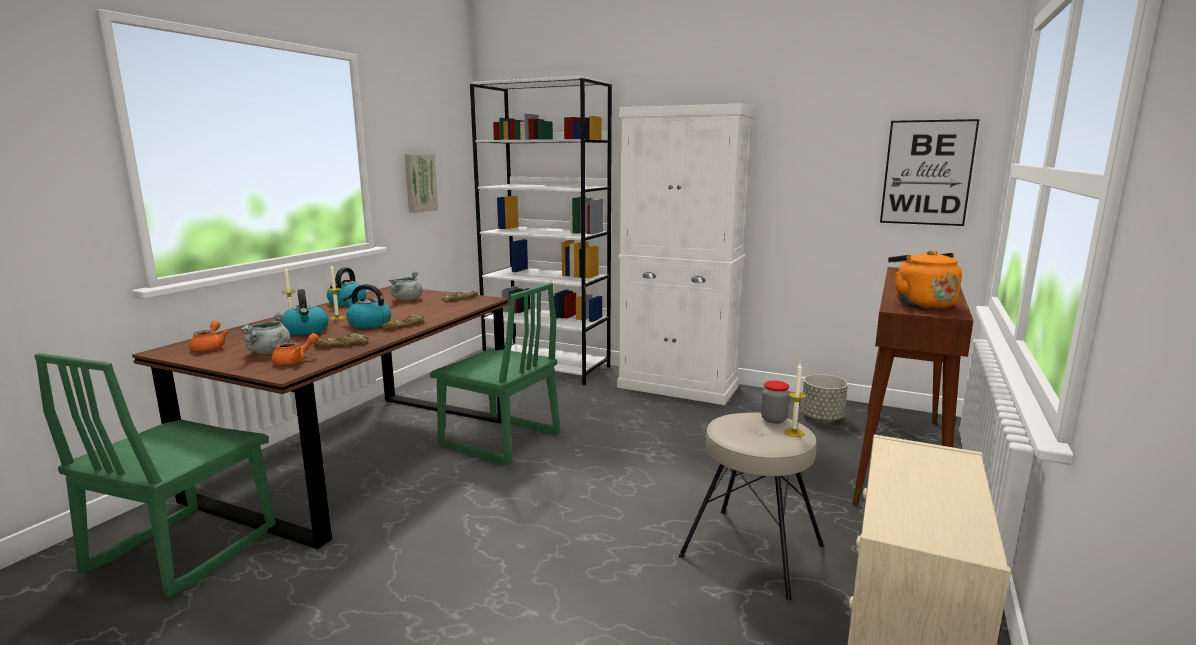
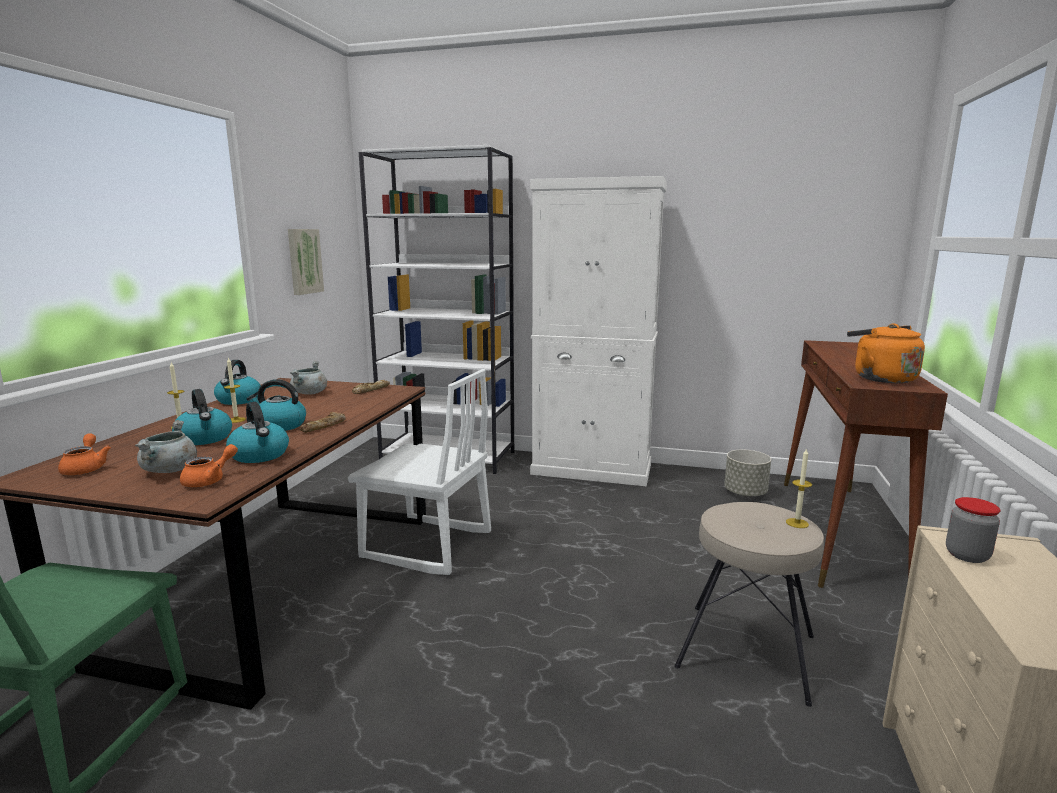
camera: 10 degrees left, 0 degrees up
(341, 345) = (260, 455): bread -> kettle
(499, 441) = (426, 546): green chair -> white chair
(773, 419) = (766, 509): jar -> jar (967, 555)
(927, 173) = (837, 247): picture -> none

